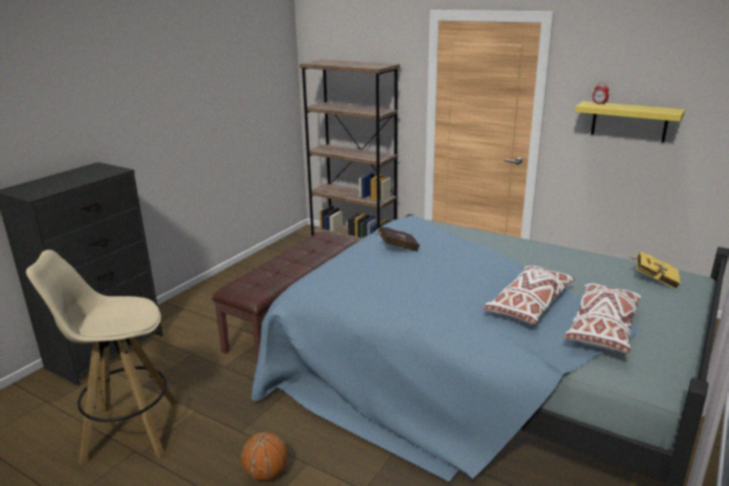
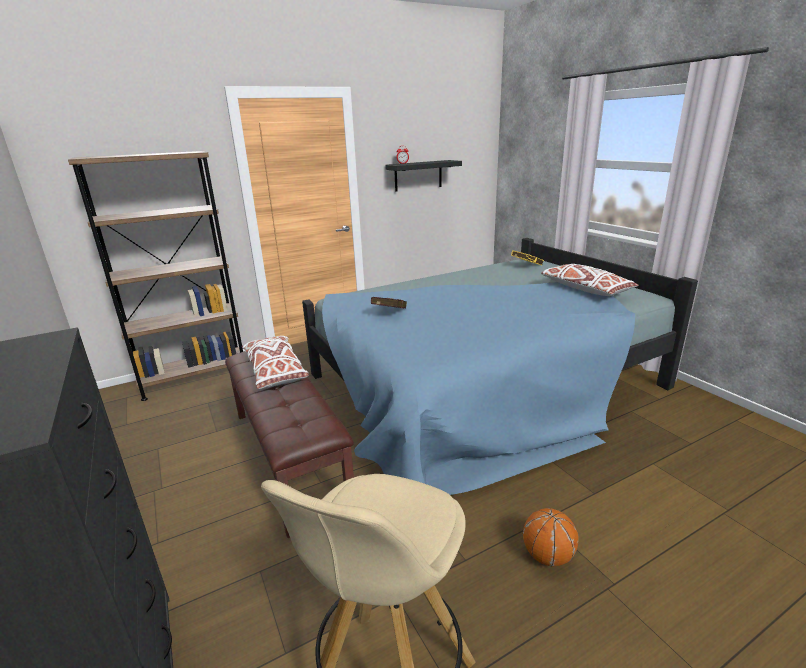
camera: 60 degrees left, 0 degrees up
(529, 305) = (535, 299): white pillow -> white pillow (275, 371)
(629, 121) = (418, 175): yellow shelf -> black shelf

